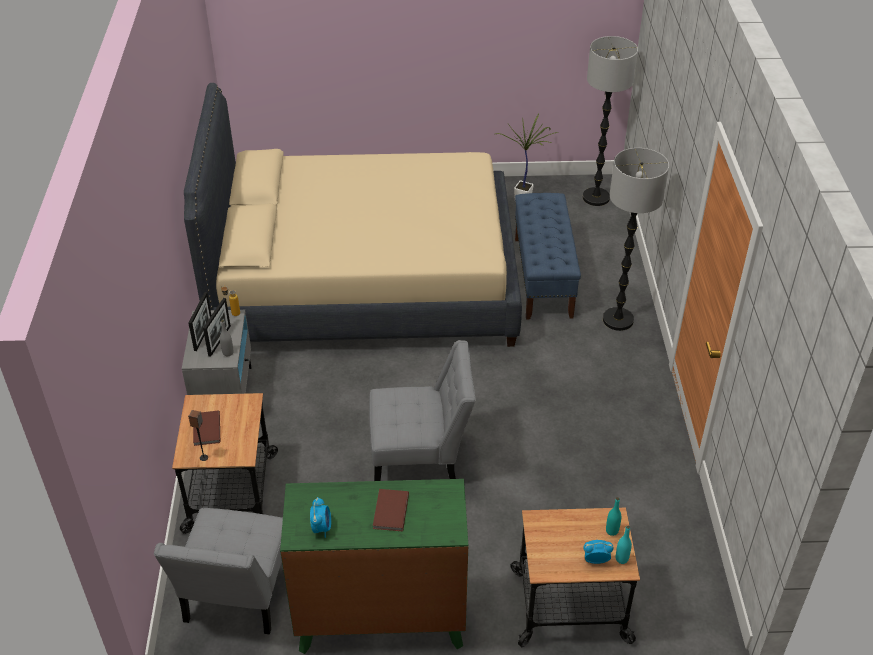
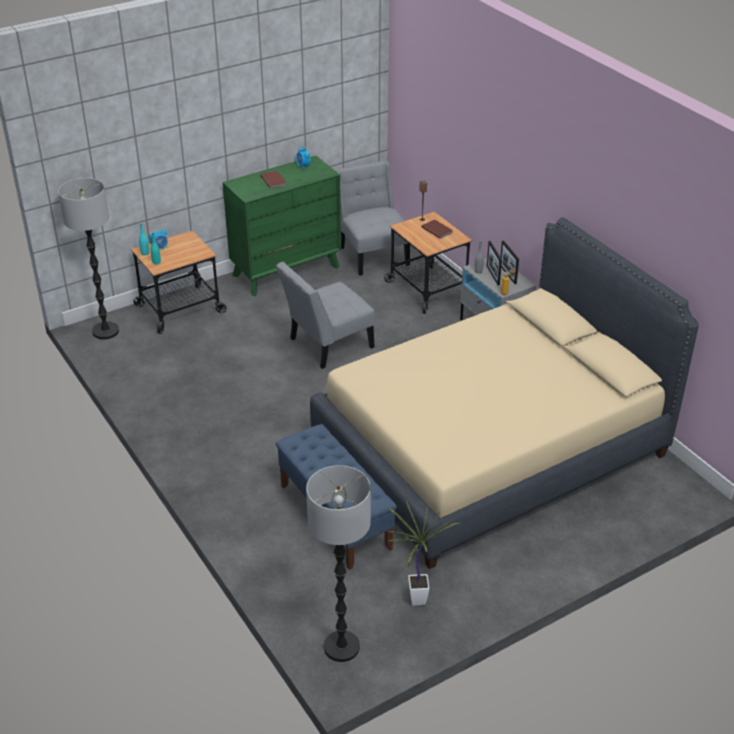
camera: 150 degrees right, 5 degrees down
(617, 320) = (239, 500): floor lamp -> floor lamp (106, 331)

